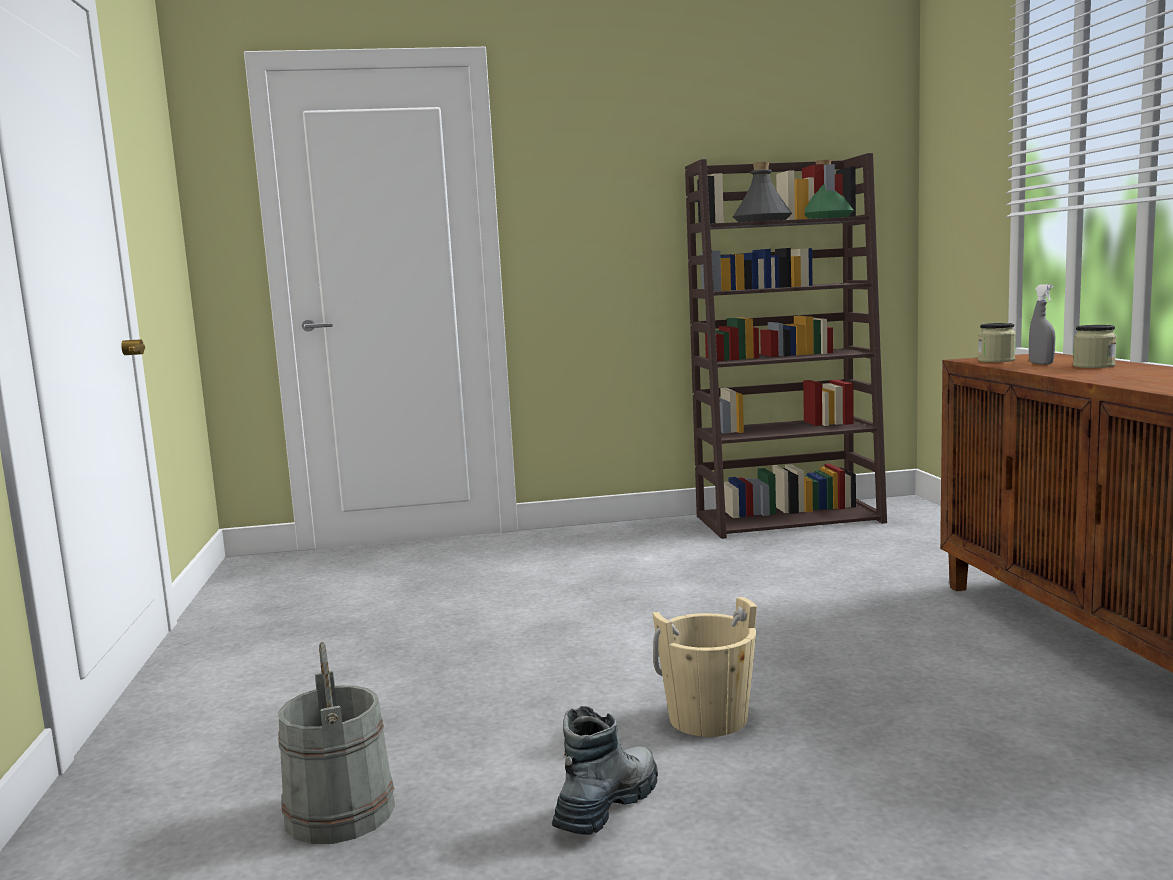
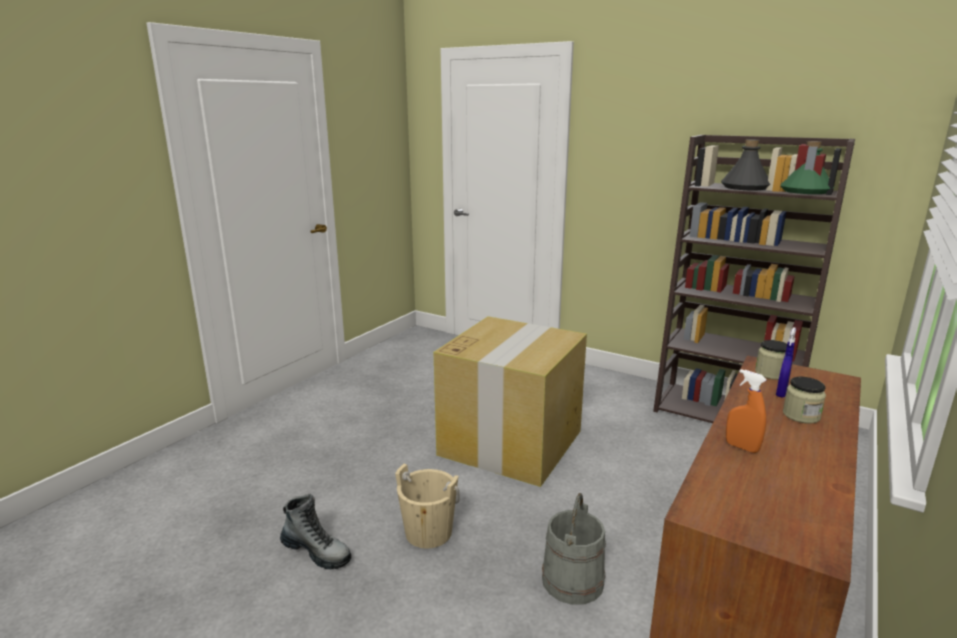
camera: 40 degrees right, 10 degrees up
(340, 812) = (247, 492): grey bucket -> grey bucket (573, 581)
(607, 805) = (316, 552): boot -> boot turned 45 degrees clockwise
(626, 611) = (511, 442): none -> cardboard box
(1041, 363) = (781, 393): grey spray bottle -> blue spray bottle
(1126, 379) = (741, 447): none -> orange spray bottle

